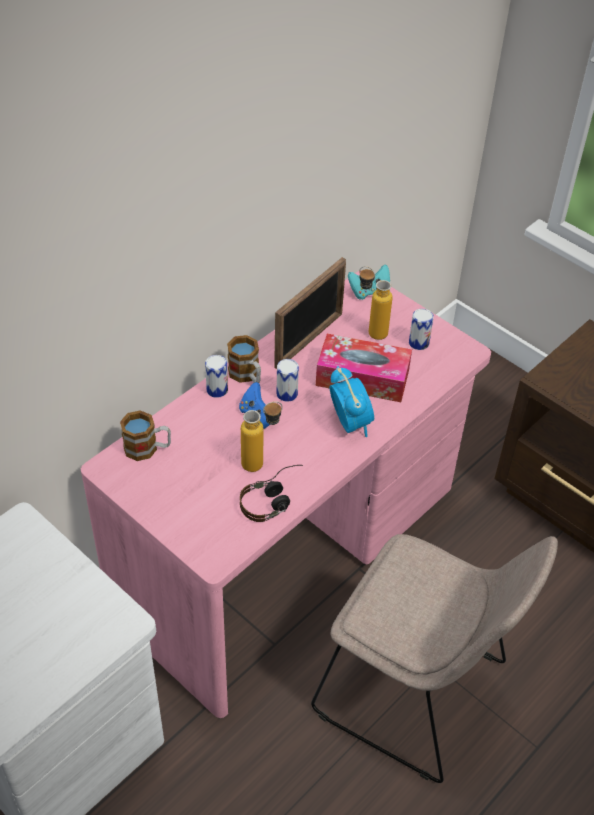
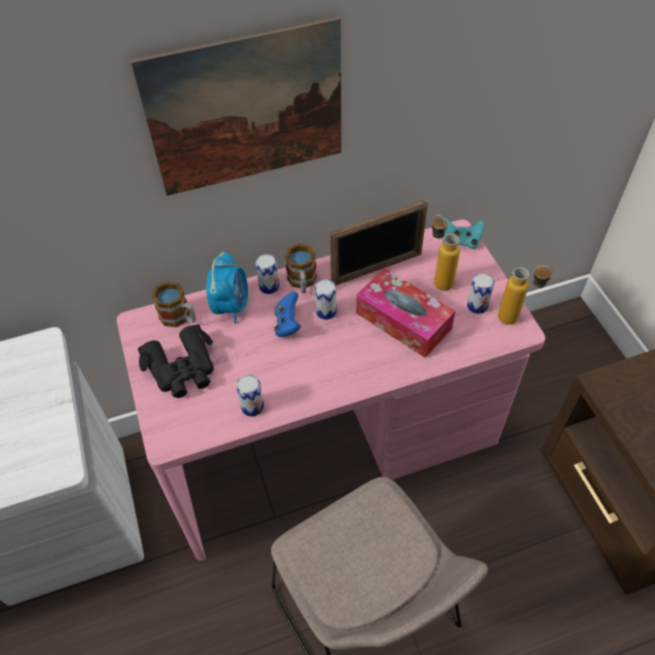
camera: 30 degrees right, 5 degrees up
(183, 492) = (182, 369): none -> black binoculars
(191, 213) = (246, 110): none -> picture
(261, 463) = (263, 367): bottle -> bottle (516, 319)
(274, 499) = (252, 407): headphones -> can
(350, 423) = (365, 360): alarm clock -> alarm clock (231, 306)

